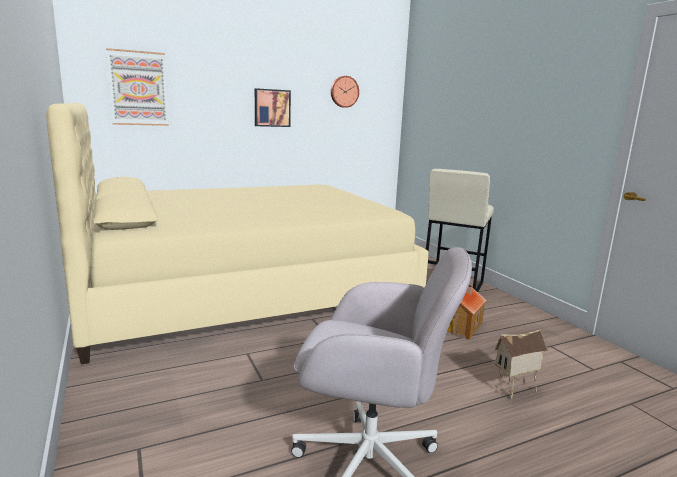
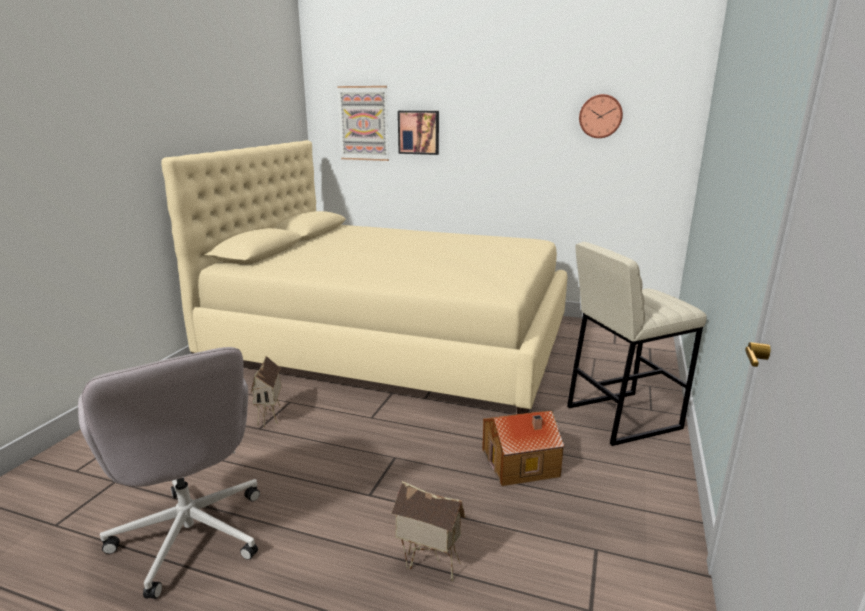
camera: 45 degrees right, 5 degrees up
(256, 369) = (271, 418): none -> toy house
(272, 108) = (498, 140): picture -> picture (419, 132)

